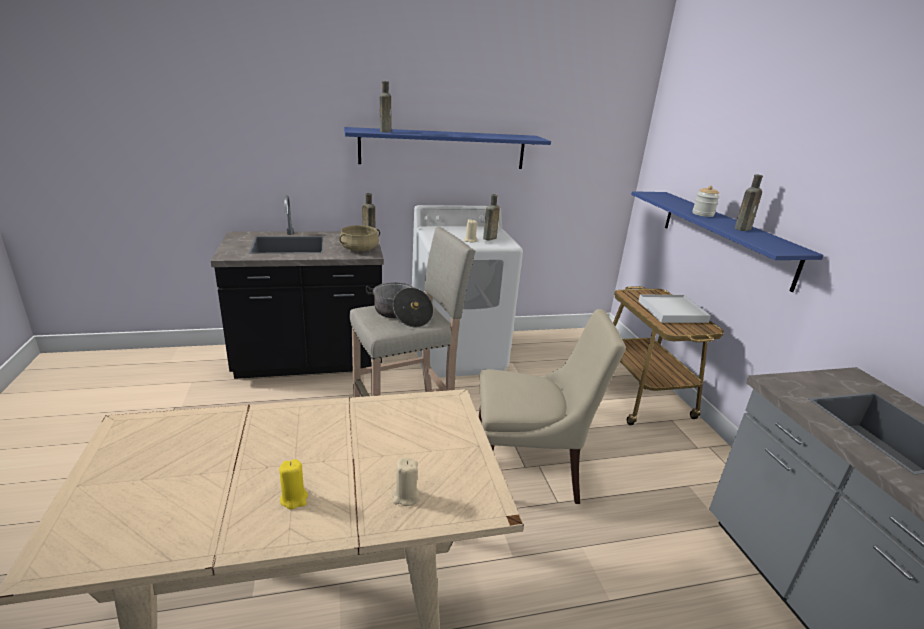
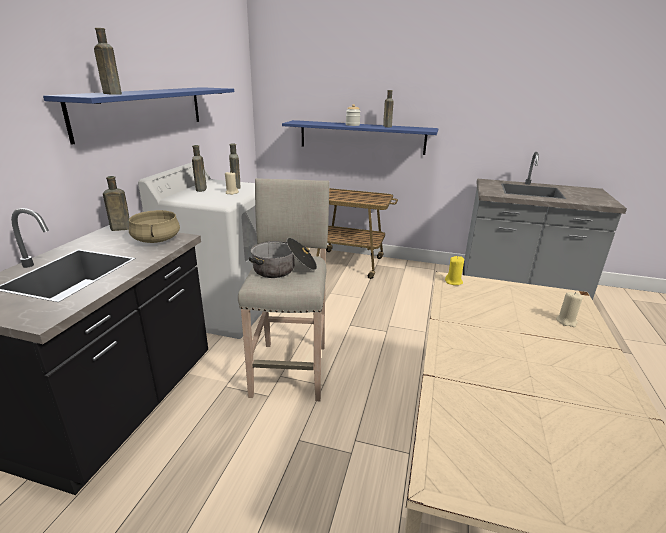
camera: 60 degrees left, 0 degrees up
(294, 499) = (573, 368): yellow candle -> yellow candle (453, 282)
(464, 230) = (201, 189): none -> brown bottle
(529, 470) = (390, 331): beige chair -> none
(672, 311) = (358, 195): white tray -> none

